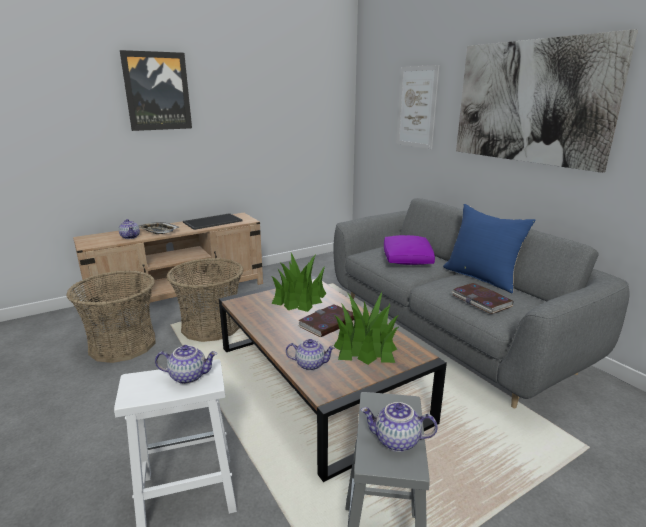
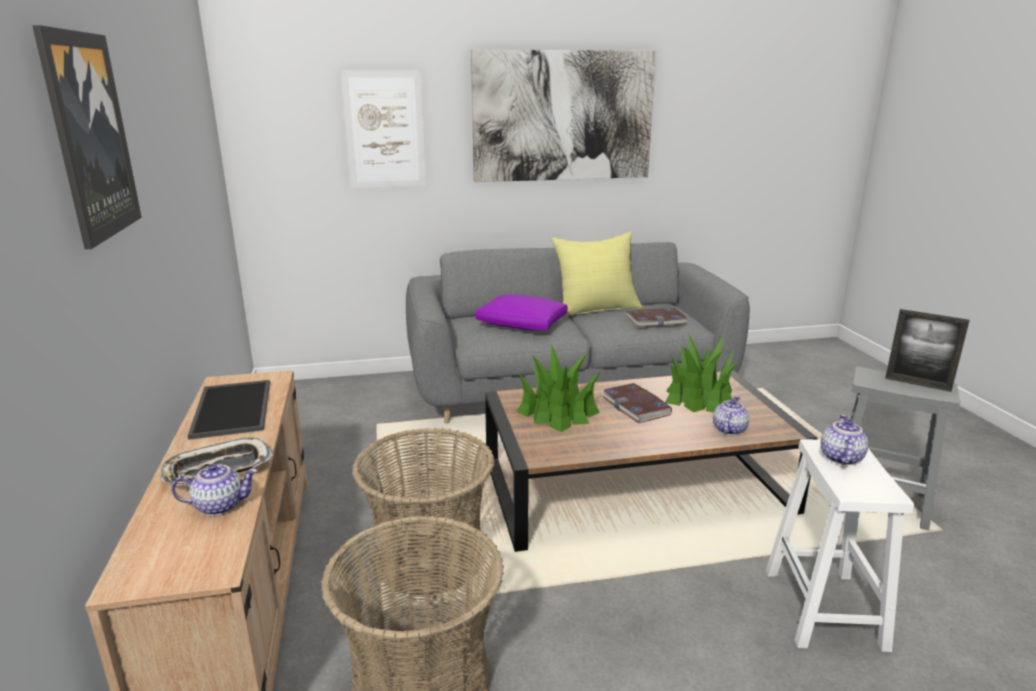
camera: 70 degrees left, 0 degrees up
(396, 441) = (917, 384): teapot -> picture frame
(482, 277) = (596, 309): blue pillow -> yellow pillow

